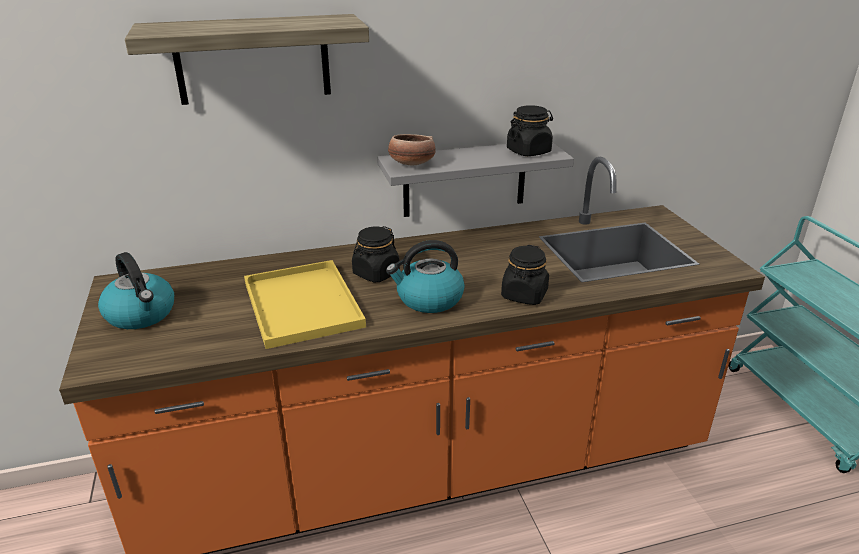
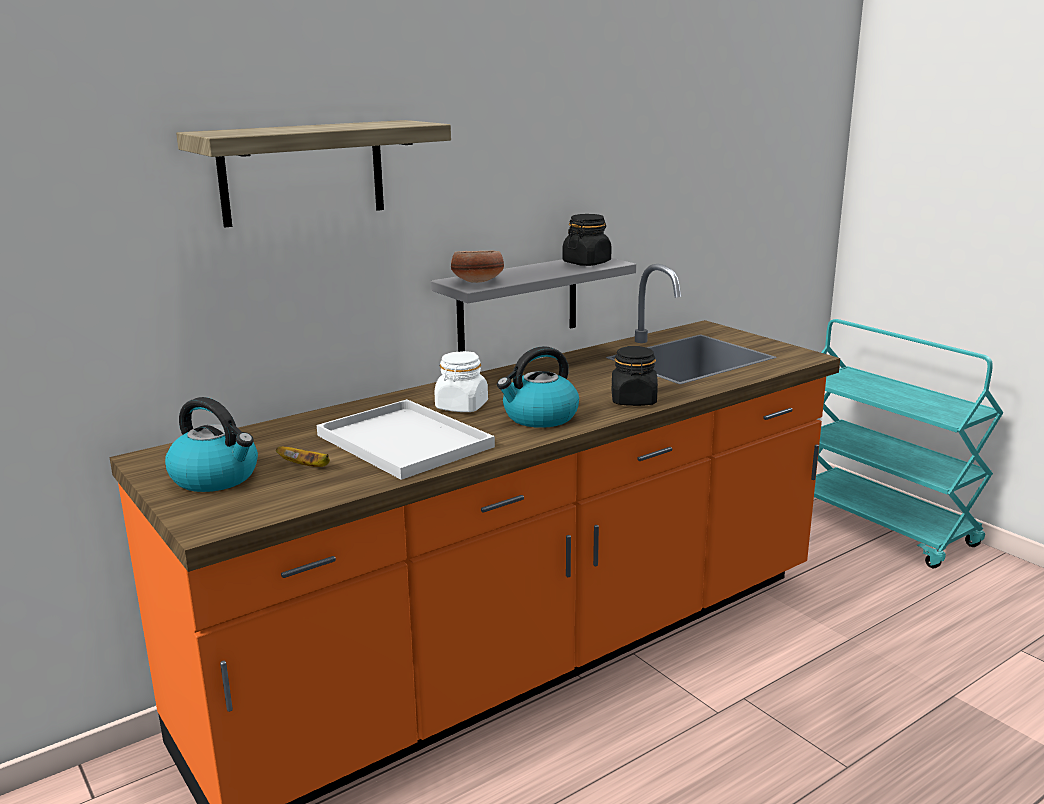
camera: 20 degrees left, 10 degrees down
(211, 317) = (307, 466): none -> banana
(300, 303) = (401, 440): yellow tray -> white tray
(376, 273) = (461, 407): black jar -> white jar

